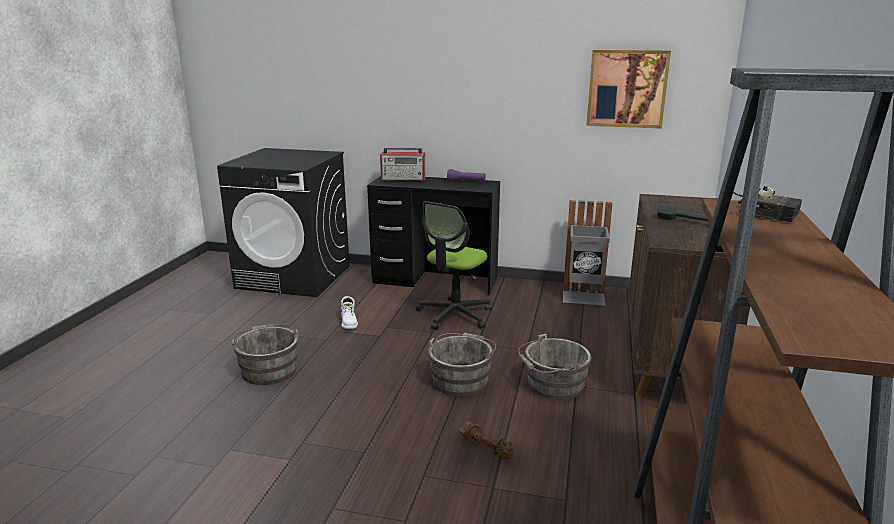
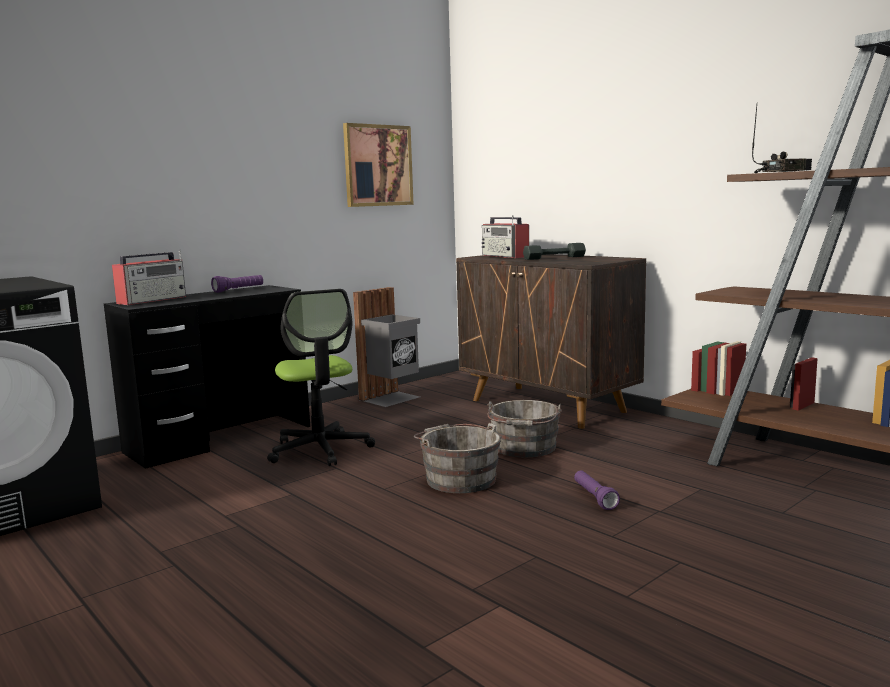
camera: 55 degrees left, 10 degrees down
(269, 369) = (246, 579): grey bucket -> none
(349, 322) = (222, 503): white boot -> none
(487, 447) = (594, 498): brown dumbbell -> purple flashlight
(678, 204) = (505, 256): none -> radio

